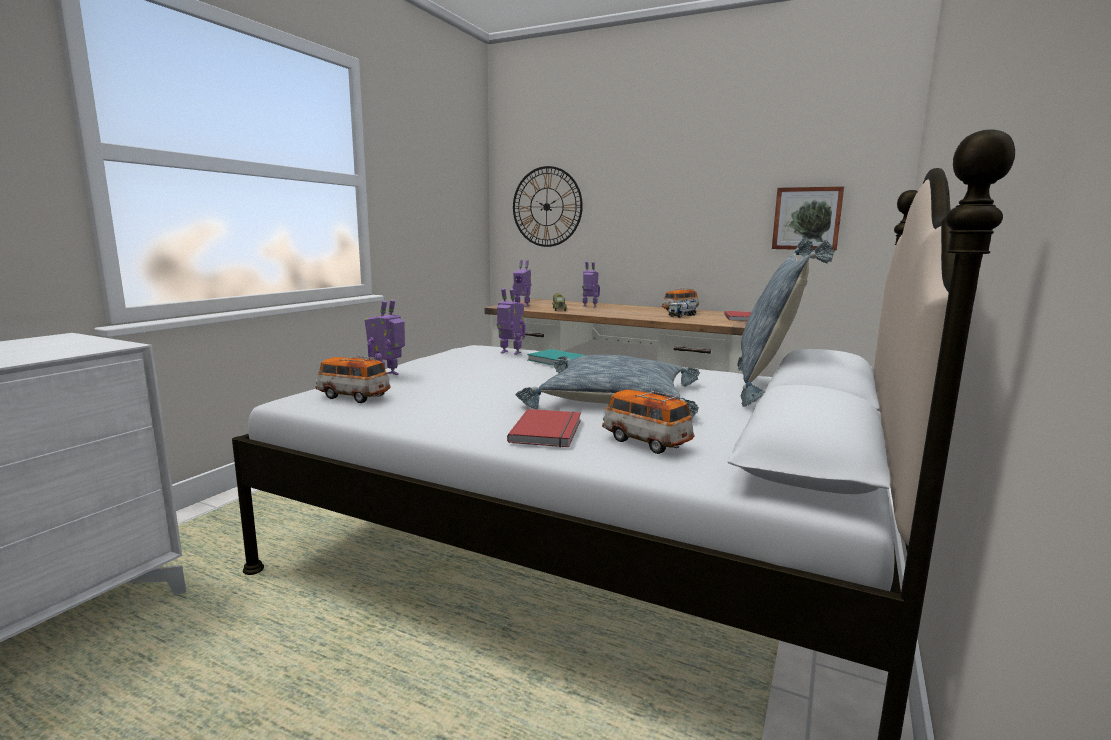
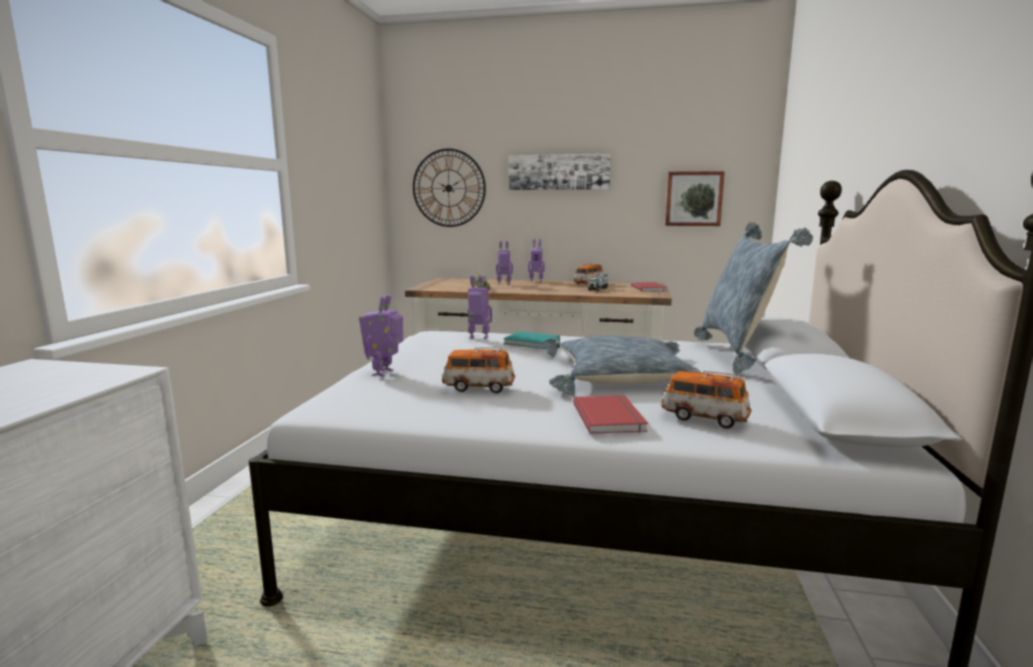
camera: 15 degrees left, 0 degrees up
(353, 397) = (377, 400): toy car -> toy car (478, 387)
(522, 305) = (440, 286): toy robot -> toy robot (536, 281)
(657, 189) = (559, 172): none -> picture

